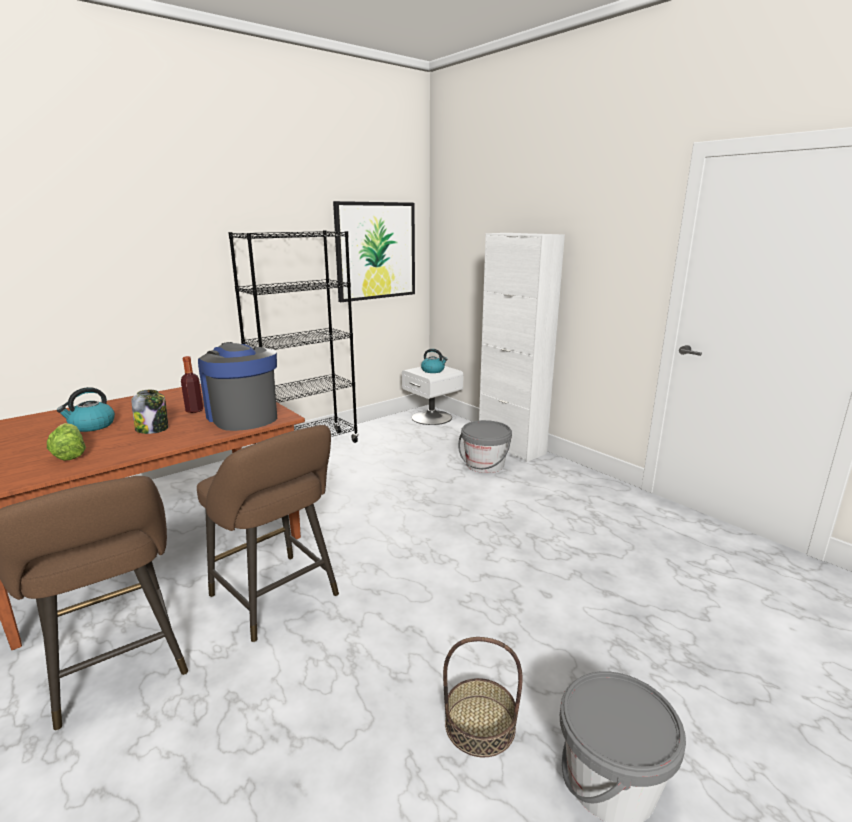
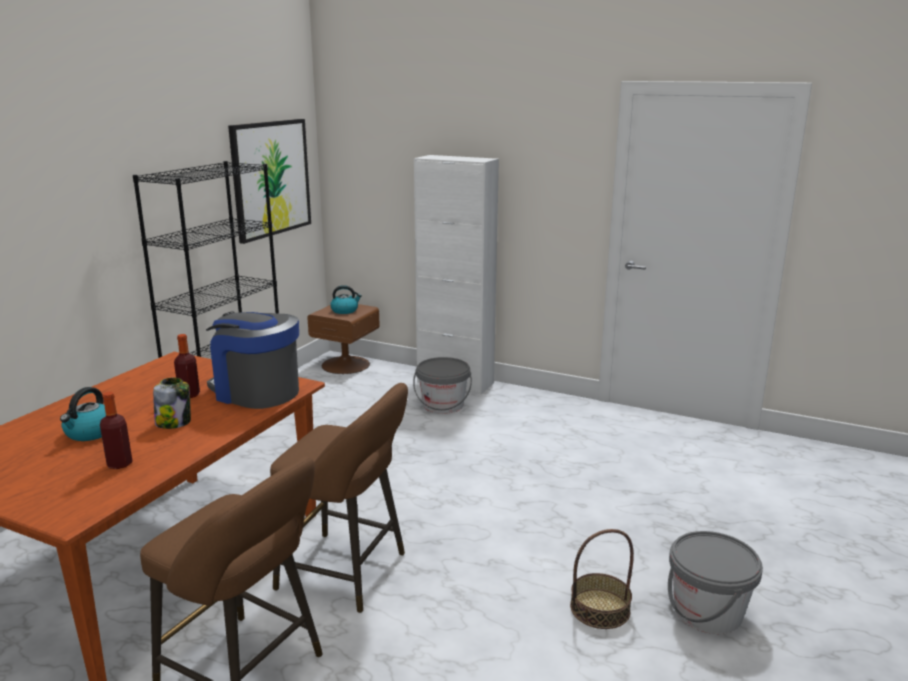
camera: 25 degrees left, 0 degrees up
(70, 454) = (119, 464): lettuce -> bottle
(432, 417) = (346, 364): white nightstand -> brown nightstand

